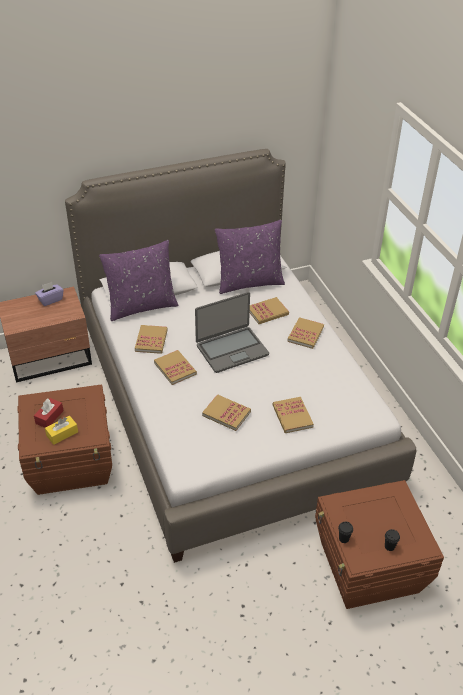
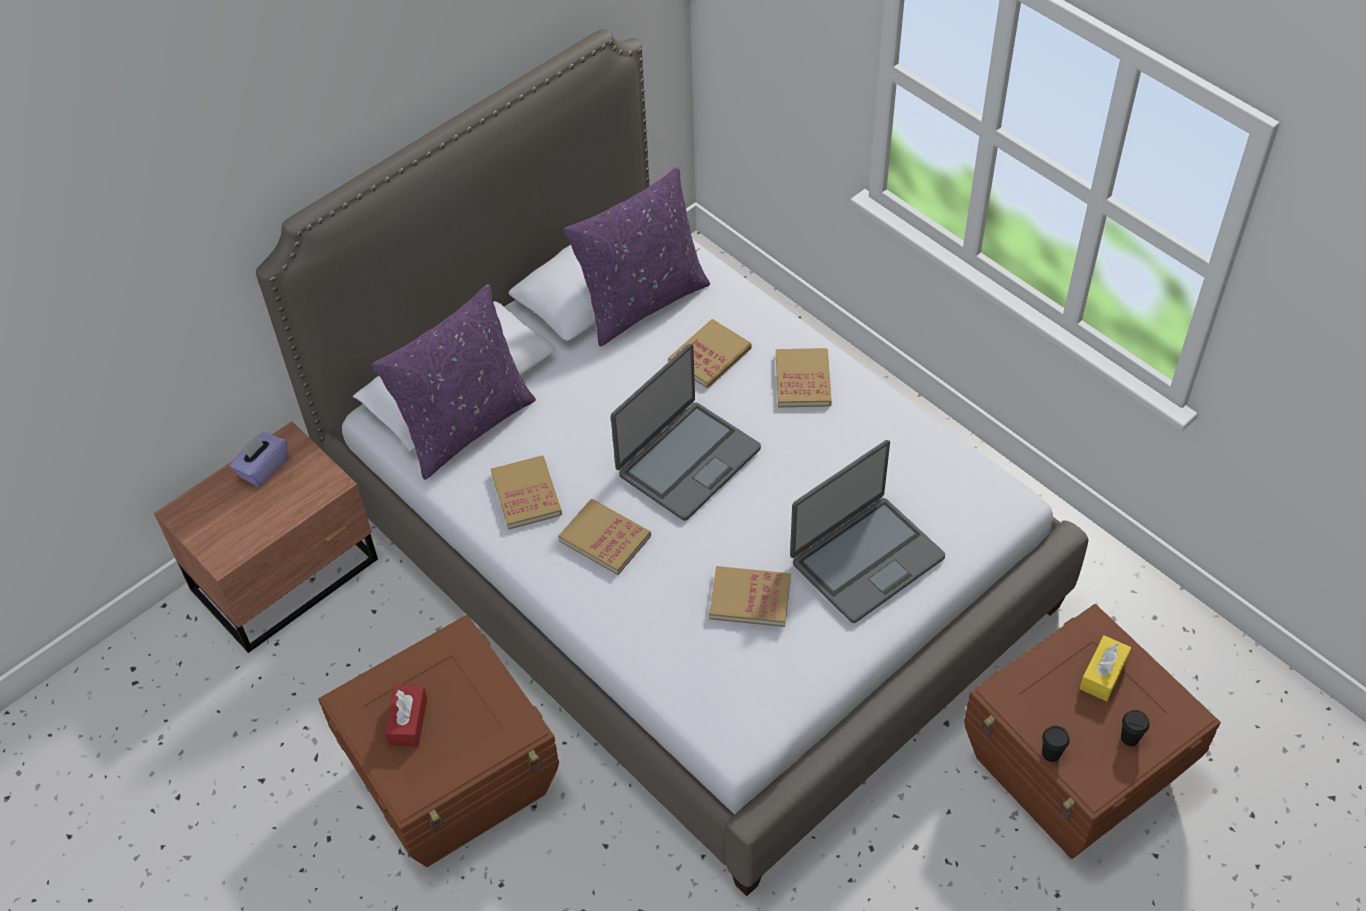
camera: 20 degrees left, 10 degrees up
(62, 434) = (453, 746): yellow tissue box -> yellow tissue box (1103, 674)
(292, 416) = (866, 559): book -> laptop

